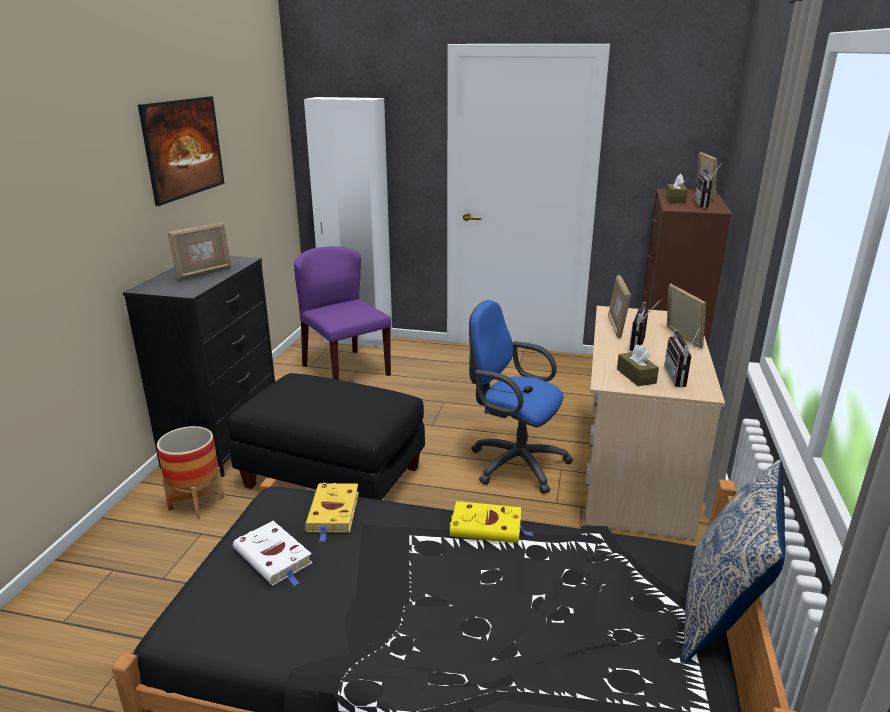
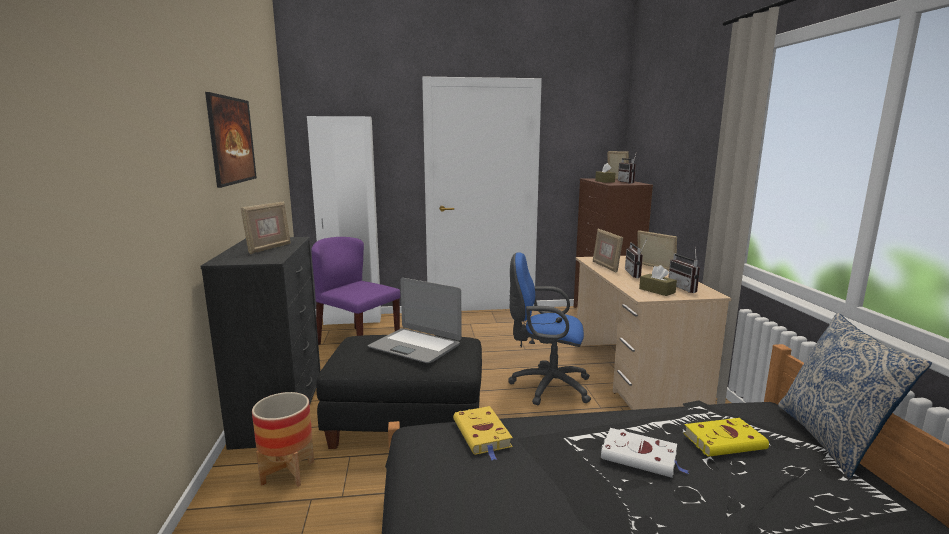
camera: 20 degrees left, 10 degrees down
(274, 558) = (463, 483): white book -> white book (641, 457)
(338, 398) = (415, 346): none -> laptop
(488, 527) = (619, 418): yellow book -> yellow book (726, 441)

